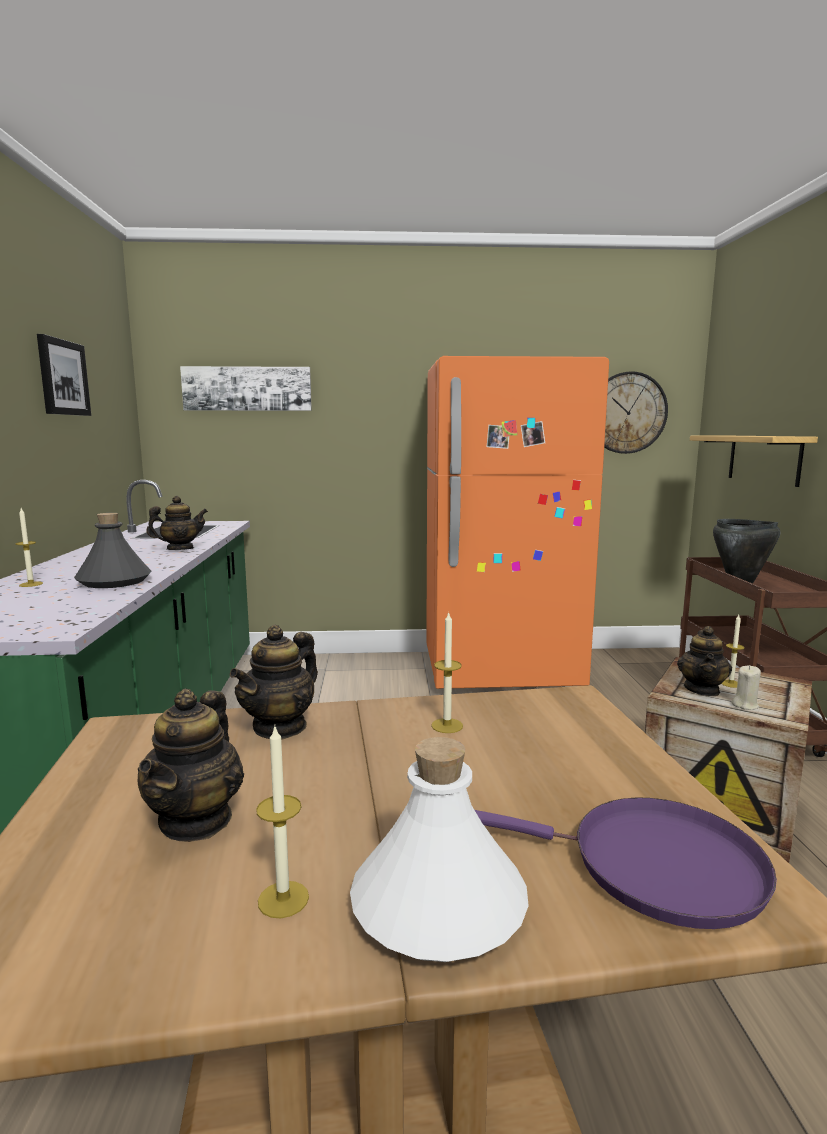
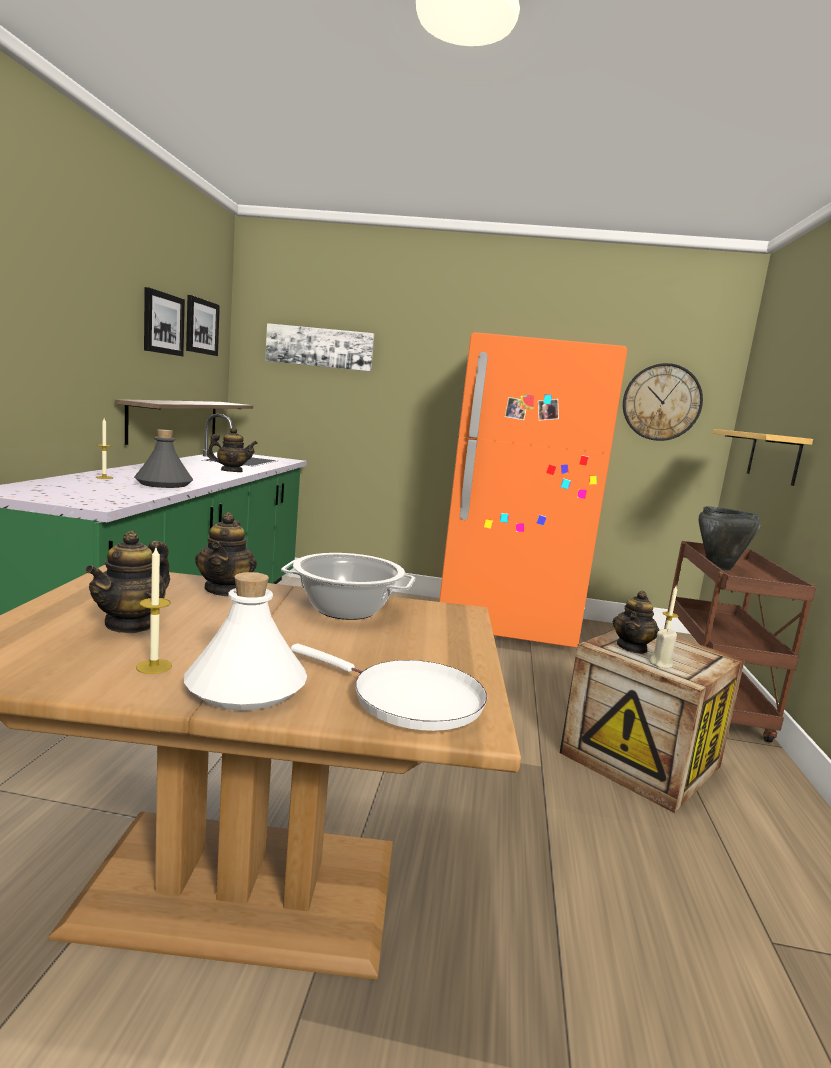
camera: 10 degrees right, 0 degrees up
(91, 494) = (175, 420): none -> shelf
(104, 377) = (201, 326): none -> picture
(280, 727) = (225, 590): teapot -> teapot turned 45 degrees counterclockwise
(447, 725) = (345, 609): candle -> cooking pot
(653, 866) = (409, 699): purple frying pan -> white frying pan

